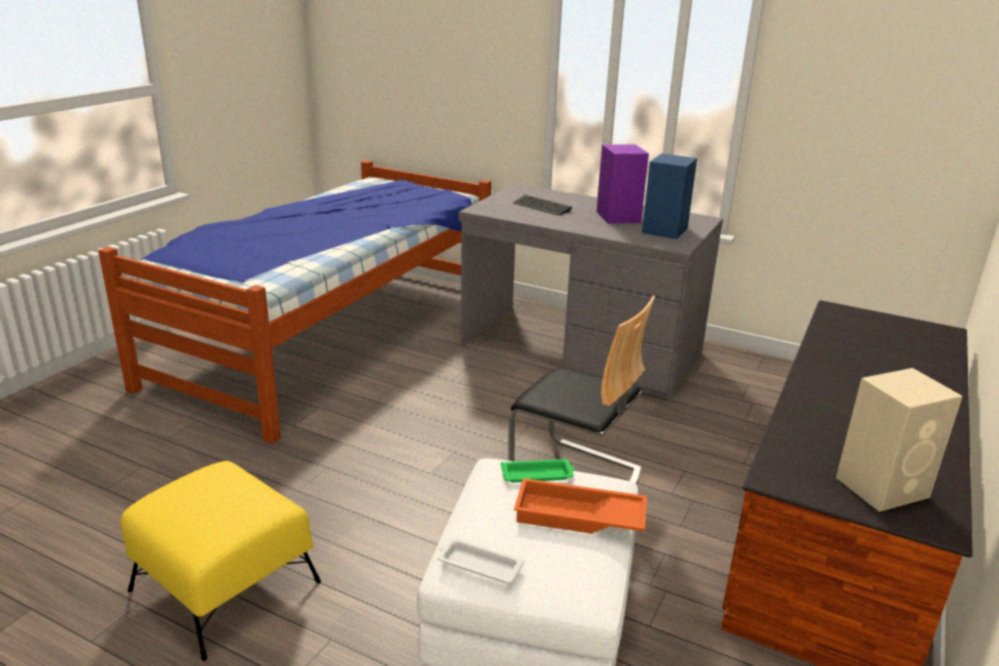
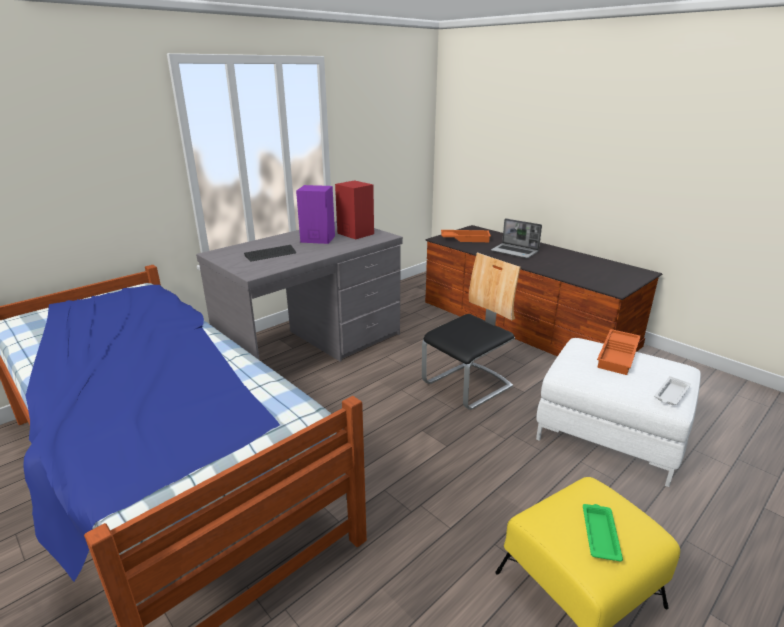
camera: 70 degrees left, 0 degrees up
(538, 475) = (576, 359): green tray -> green tray (600, 534)
(665, 230) = (355, 233): blue speaker -> red speaker
(862, 375) = (515, 252): none -> laptop
(869, 328) = (465, 239): none -> orange tray
(883, 487) = (617, 273): beige speaker -> none

